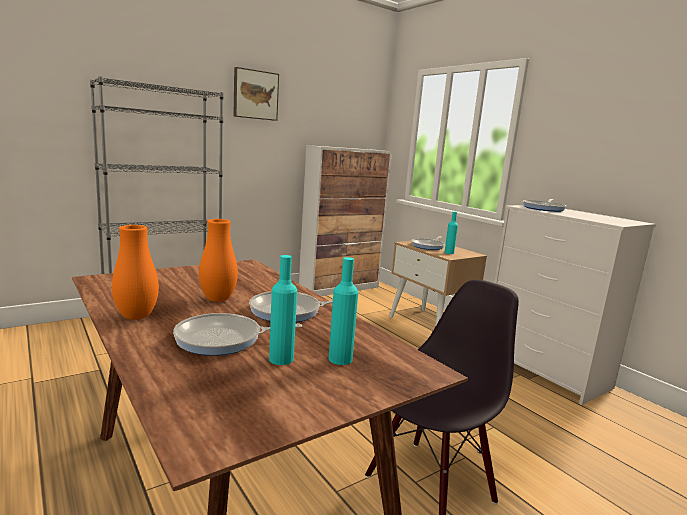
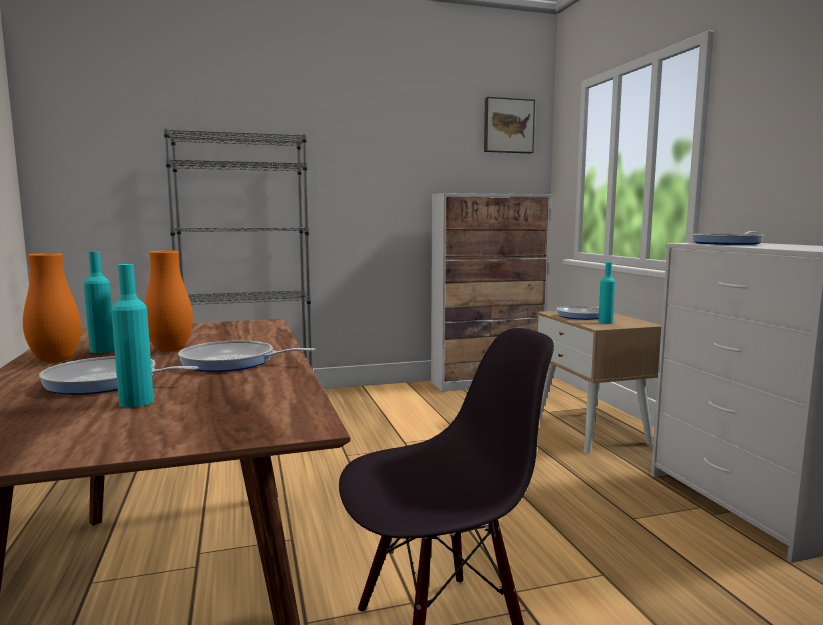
camera: 20 degrees right, 5 degrees down
(255, 95) = (362, 138): picture -> picture (508, 126)
(340, 359) = (208, 407): turquoise bottle -> turquoise bottle (102, 350)

